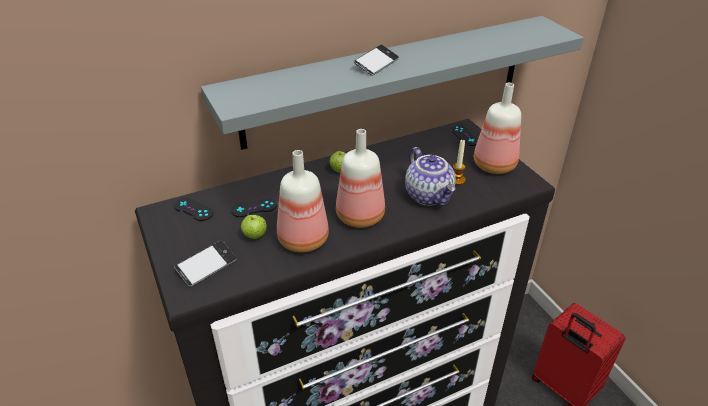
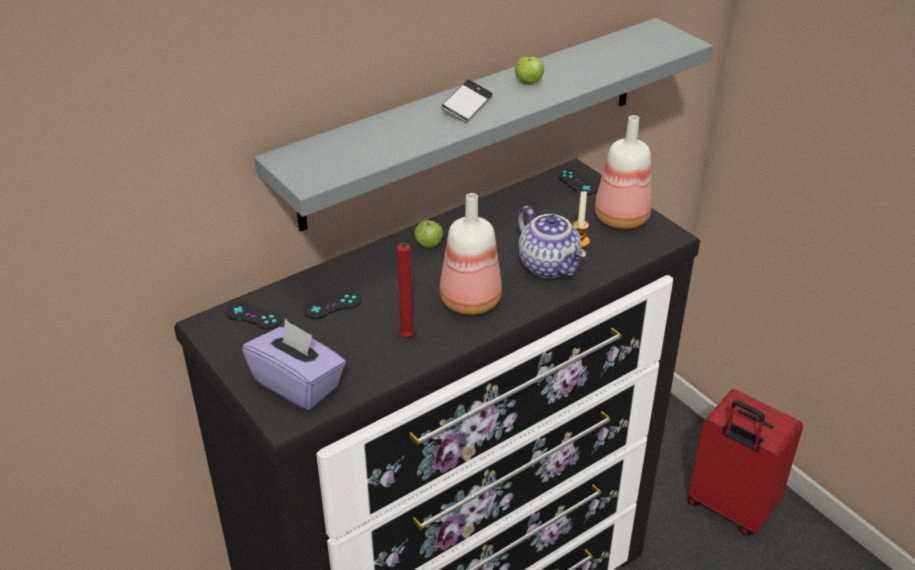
camera: 10 degrees left, 0 degrees up
(206, 267) = (298, 384): phone -> purple tissue box
(255, 236) = (346, 340): apple -> apple (528, 83)
(301, 240) = (406, 338): bottle -> red candle

